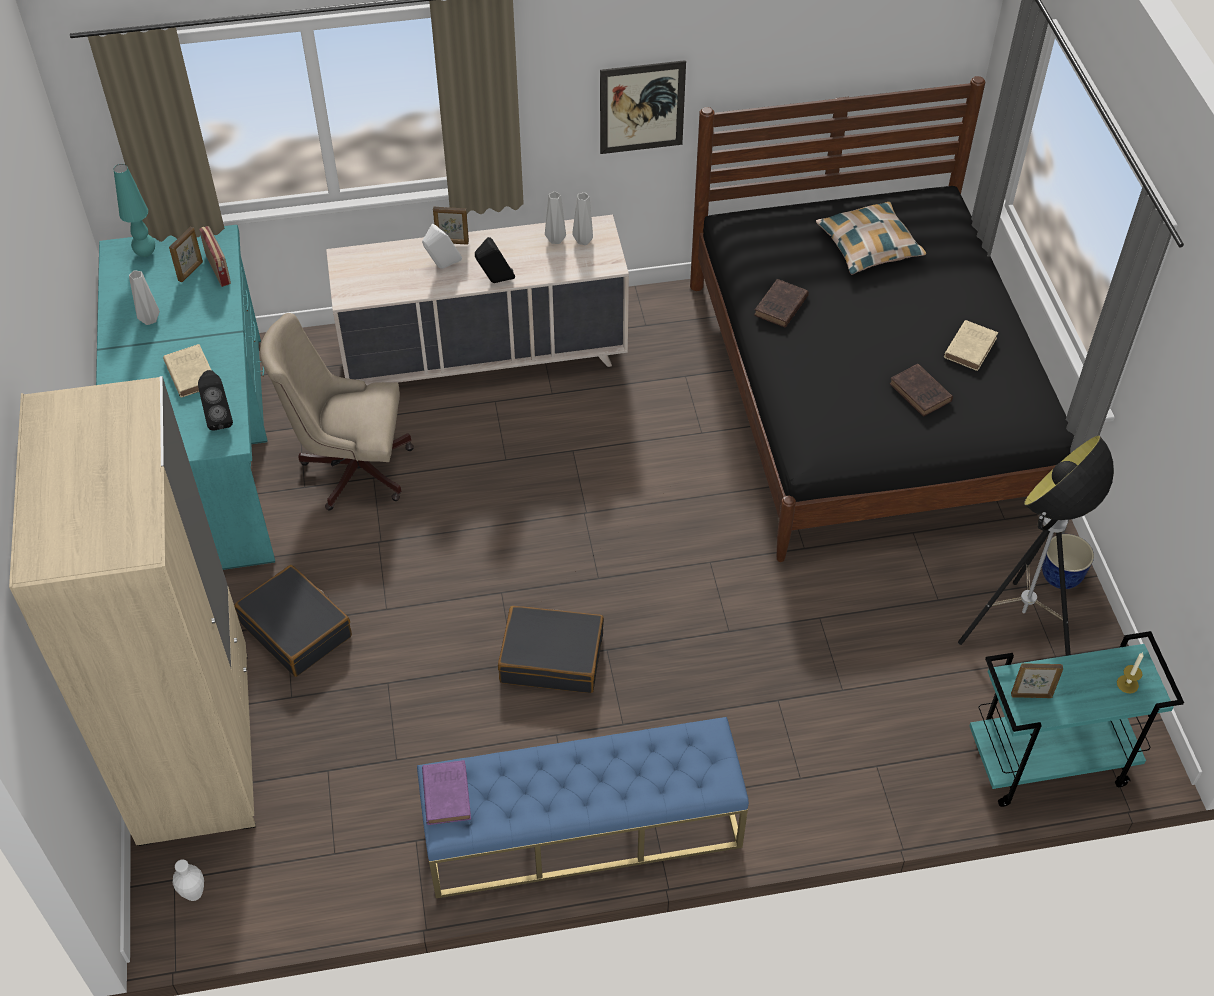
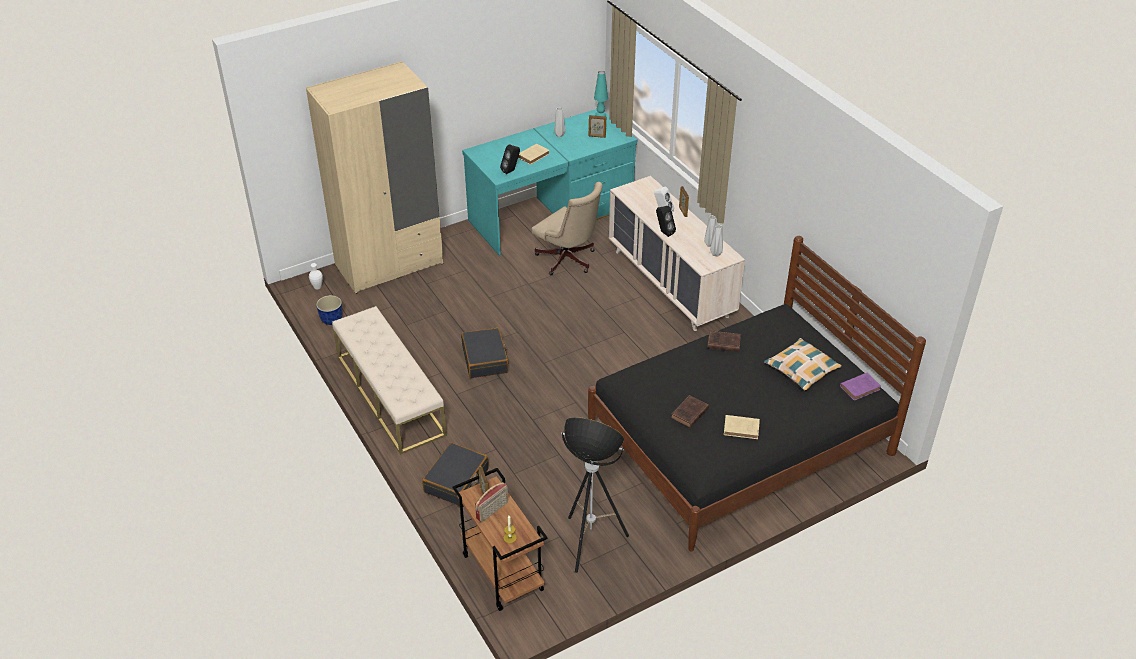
camera: 70 degrees right, 10 degrees down
(219, 269) = (603, 143): radio -> radio (492, 511)
(296, 629) = (464, 273): black suitcase -> black suitcase (456, 481)
(350, 468) = (568, 261): beige office chair -> beige office chair turned 150 degrees clockwise
(446, 793) = (363, 317): purple book -> purple book (860, 388)
(582, 829) = (390, 395): blue bench -> beige bench
(642, 107) = (780, 214): picture -> none
(1047, 763) = (501, 572): turquoise cart -> brown cart
(1060, 577) = (643, 558): planter -> planter (331, 320)

